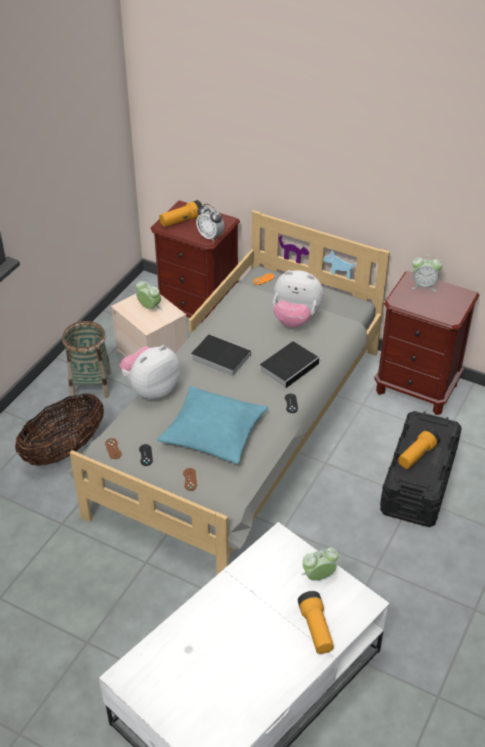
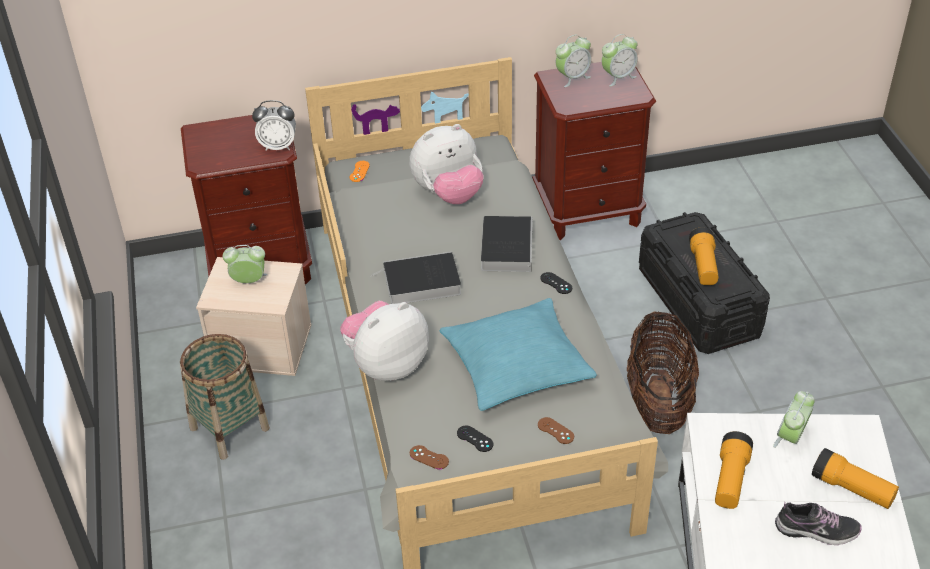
camera: 40 degrees left, 0 degrees up
(64, 450) = (289, 523): basket -> basket (658, 401)
(151, 389) = (386, 364): plush toy -> plush toy turned 45 degrees clockwise
(181, 221) = (219, 147): flashlight -> flashlight (730, 479)
(265, 634) = (816, 530): none -> shoe
(453, 300) = (618, 77): none -> alarm clock

